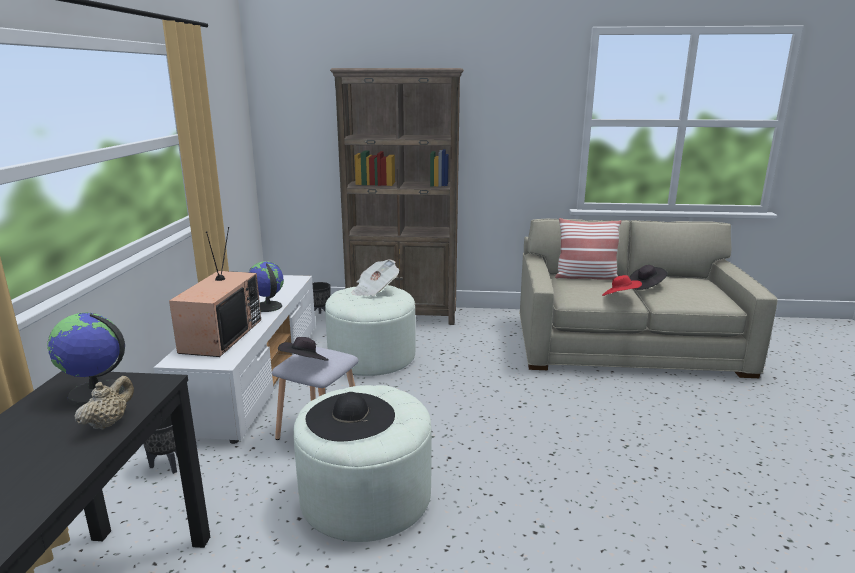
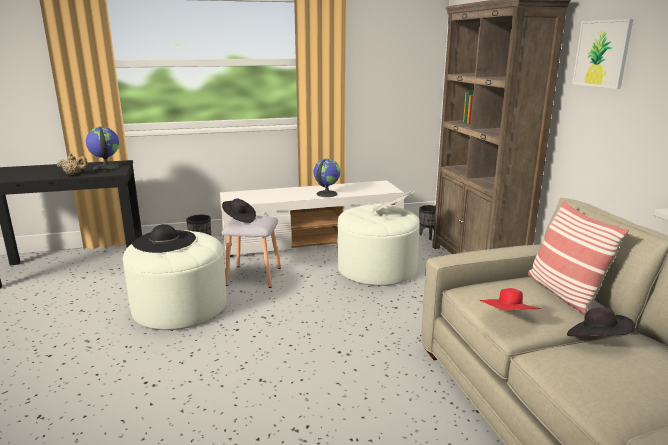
camera: 70 degrees right, 0 degrees up
(220, 335) = (270, 194): television -> none
(497, 112) = (602, 53): none -> picture

